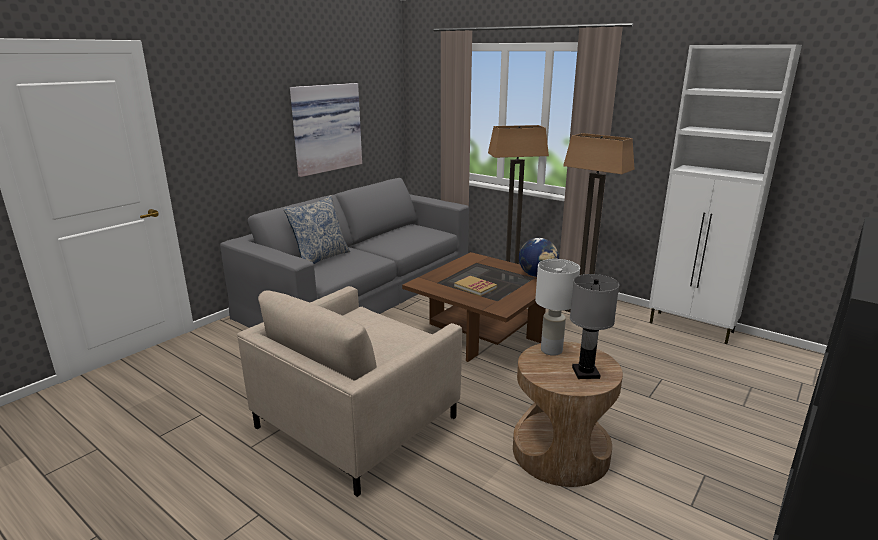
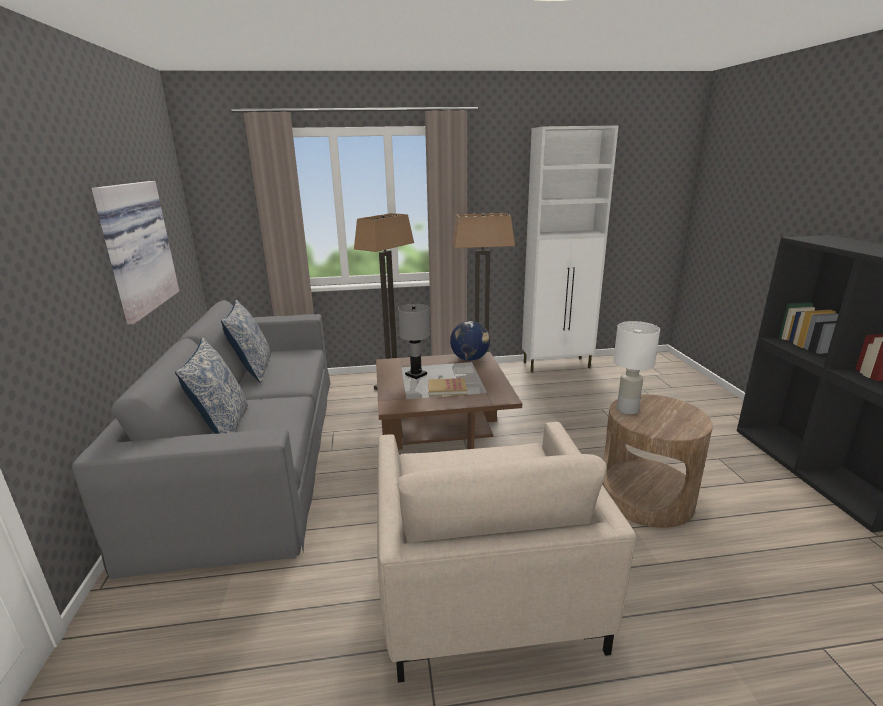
camera: 45 degrees left, 0 degrees up
(388, 233) = (253, 370): none -> pillow
(586, 372) = (676, 414): grey table lamp -> grey table lamp (416, 374)

